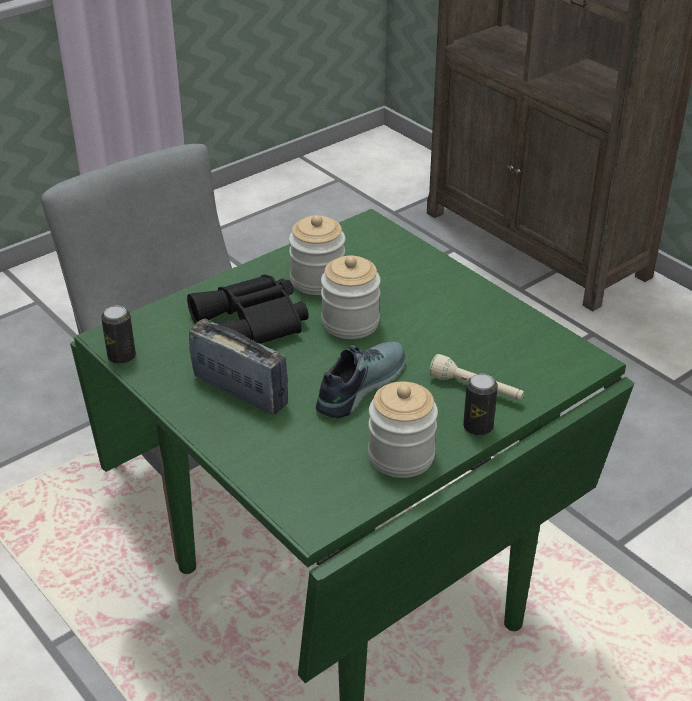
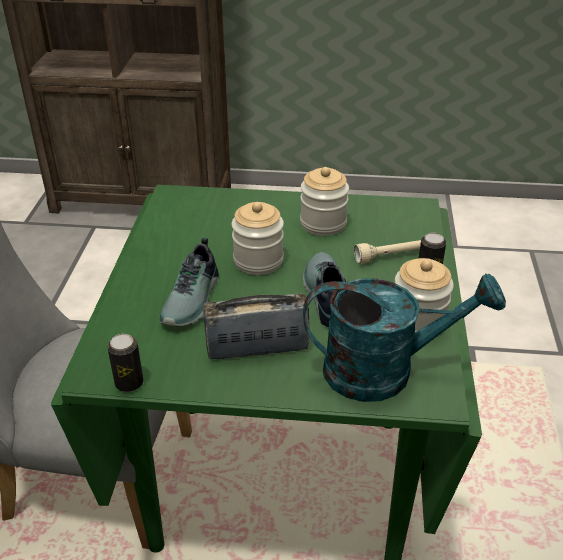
camera: 45 degrees left, 0 degrees up
(252, 324) = (194, 299): black binoculars -> shoe
(308, 472) = (384, 370): none -> turquoise watering can
(317, 280) = (193, 246): jar -> jar (323, 223)

